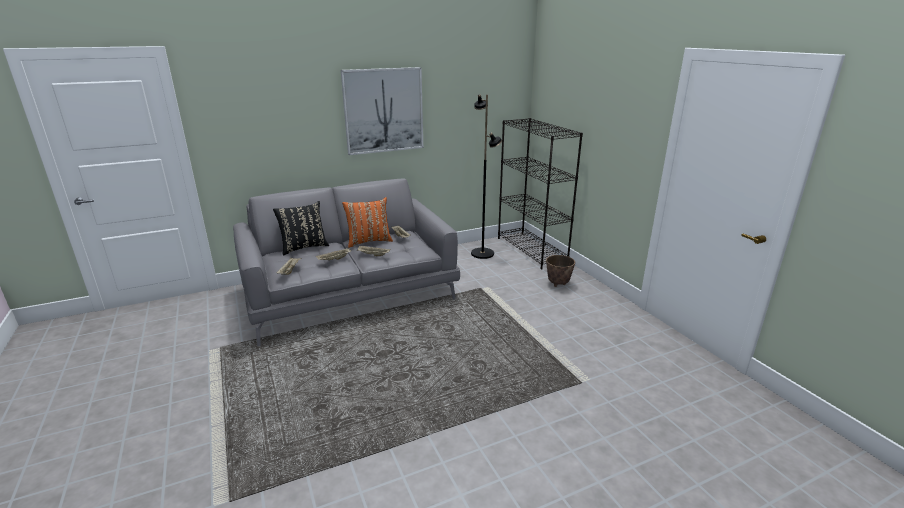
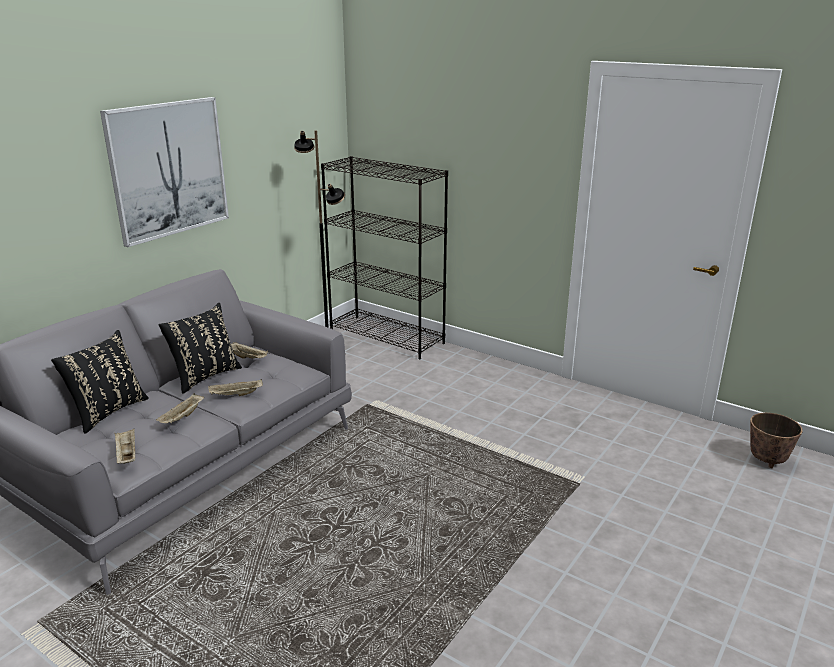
camera: 30 degrees left, 0 degrees up
(369, 241) = (205, 376): orange pillow -> black pillow
(558, 284) = (455, 373): planter -> planter (767, 461)

